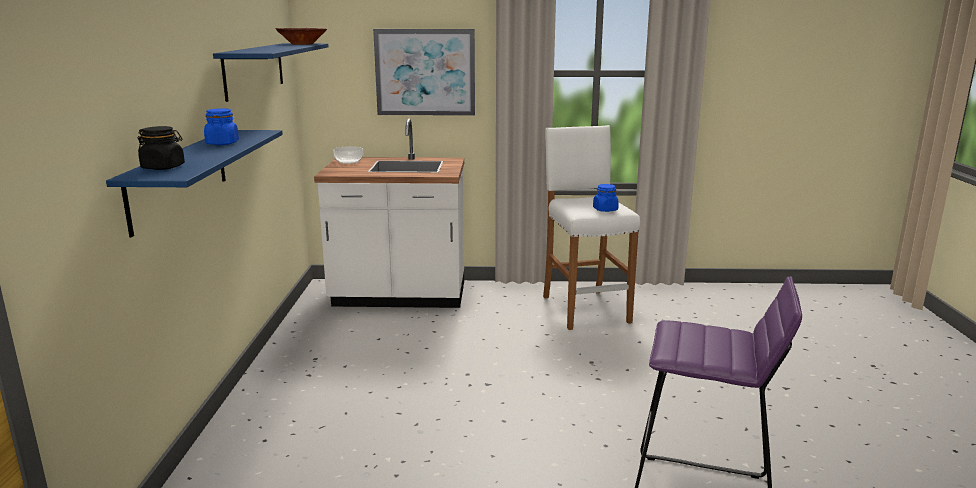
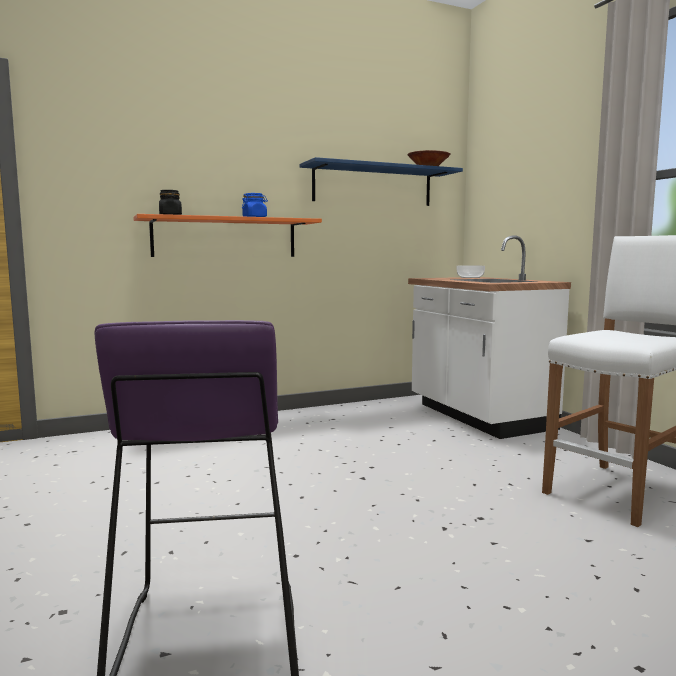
camera: 65 degrees right, 10 degrees down
(179, 178) = (225, 238): blue shelf -> orange shelf
(425, 72) = (548, 189): picture -> none
(605, 209) = (616, 339): blue jar -> none

